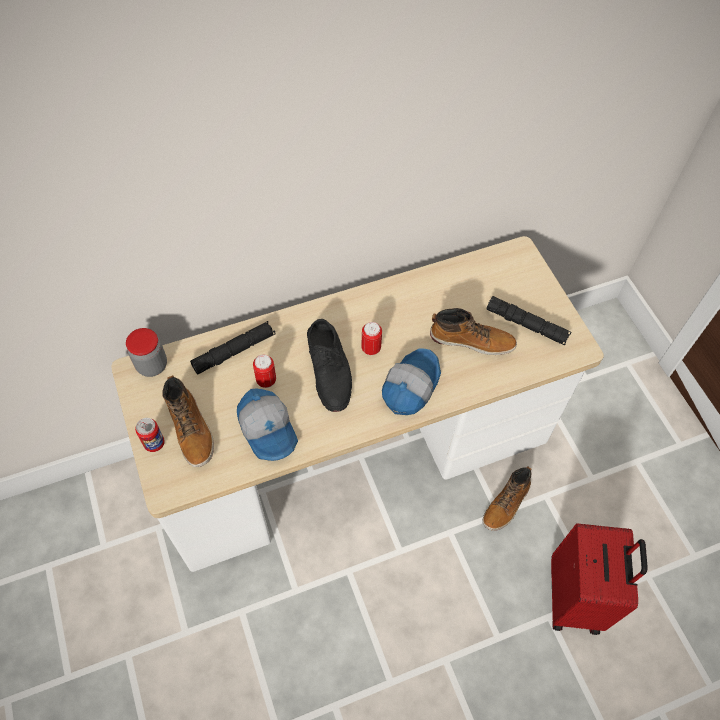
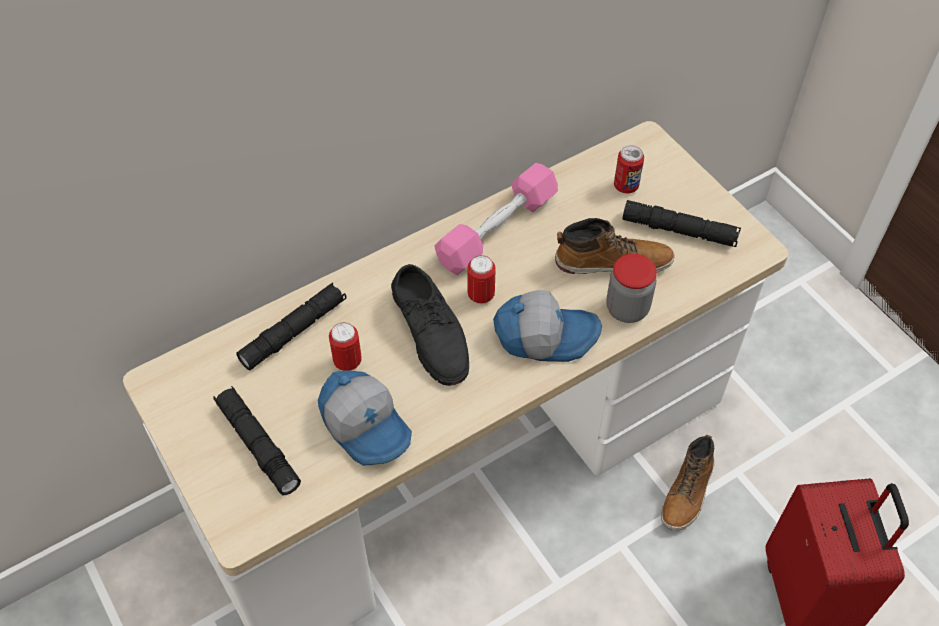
camera: 10 degrees left, 5 degrees down
(152, 365) = (181, 370): jar -> jar (627, 309)
(154, 443) = (209, 473): can -> can (626, 186)
(191, 429) = (258, 445): boot -> black flashlight
(394, 301) = (497, 230): none -> pink dumbbell
(409, 386) = (545, 335): cap -> cap turned 75 degrees clockwise

